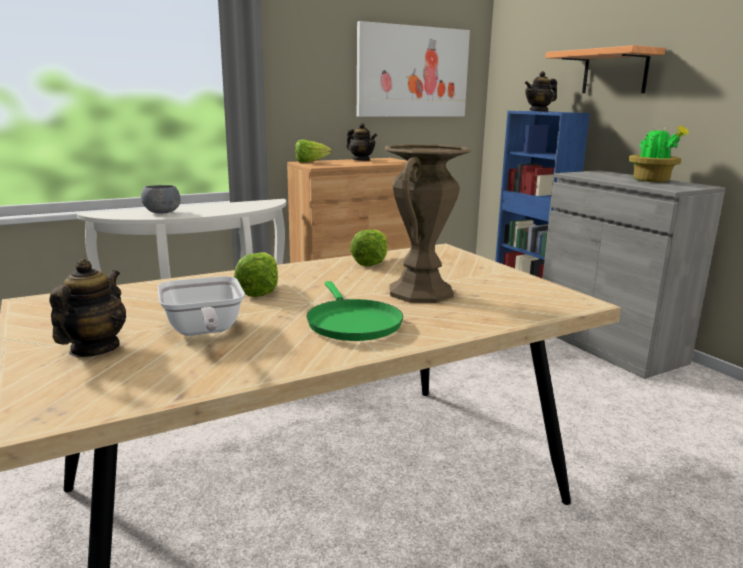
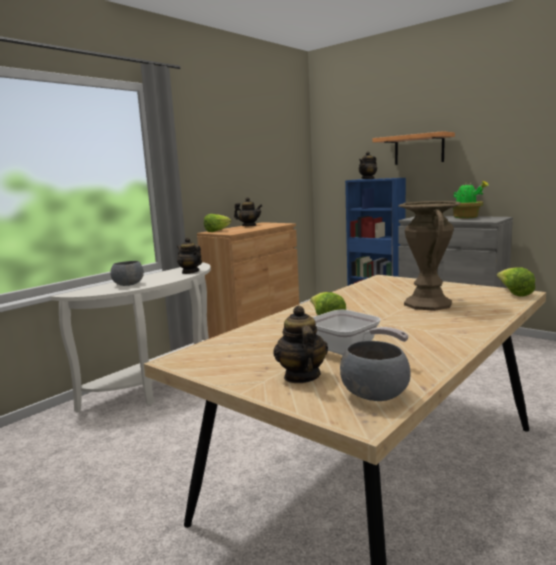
camera: 20 degrees left, 5 degrees down
(111, 392) = (375, 395): none -> grey bowl
(247, 208) = (190, 272): none -> teapot
(352, 323) = (428, 328): green frying pan -> none
(371, 262) = (357, 292): lettuce -> lettuce (514, 293)
(413, 72) = (268, 157): picture -> none

